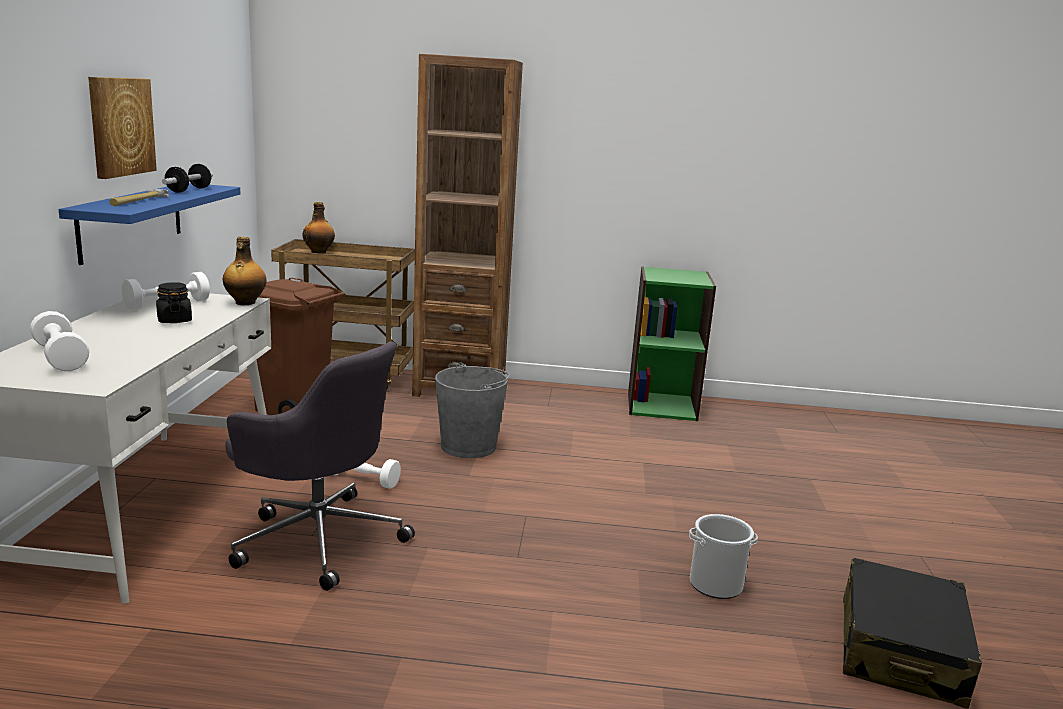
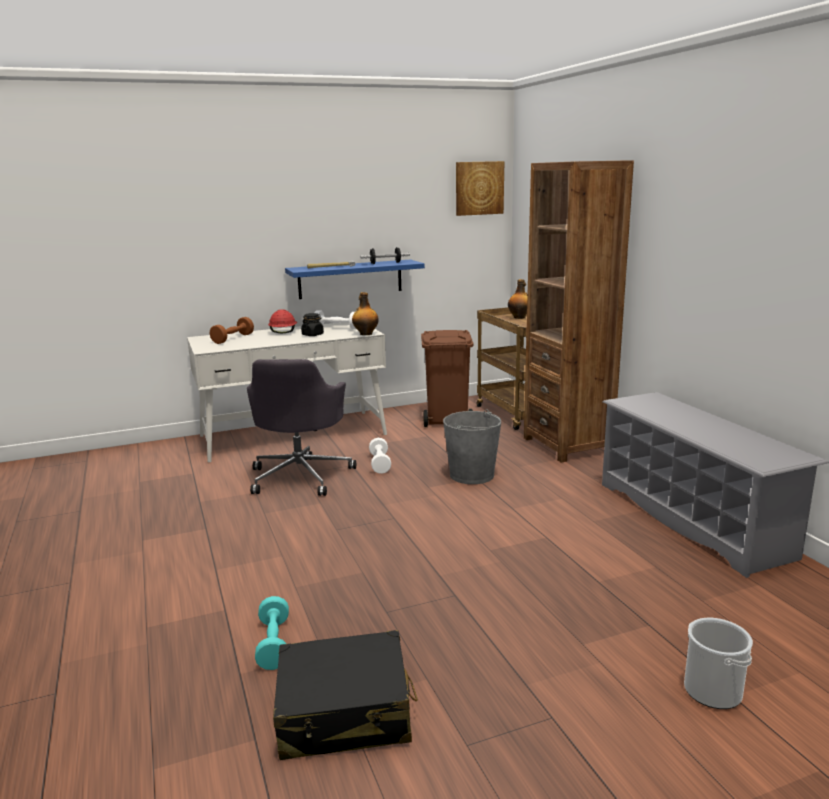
camera: 65 degrees right, 0 degrees up
(61, 357) = (233, 339): white dumbbell -> brown dumbbell
(108, 328) = (283, 332): none -> red hard hat
(120, 126) = (344, 224): picture -> picture (479, 188)
(661, 405) = (692, 519): green bookcase -> grey shoe rack
(716, 584) = (371, 606): bucket -> bucket (712, 691)
(762, 666) = (274, 644): none -> turquoise dumbbell

